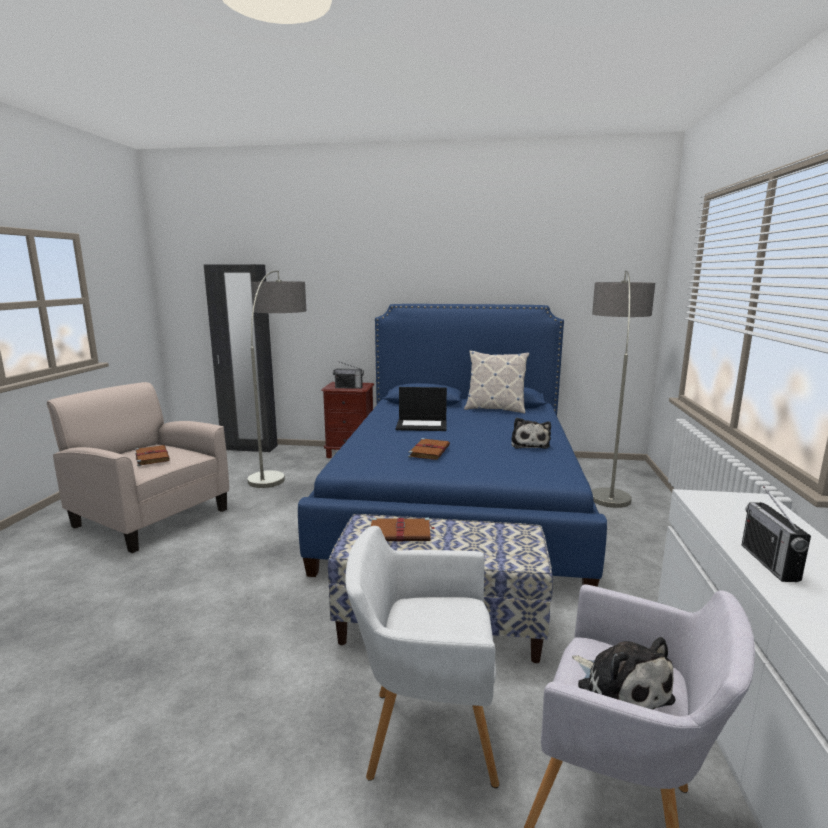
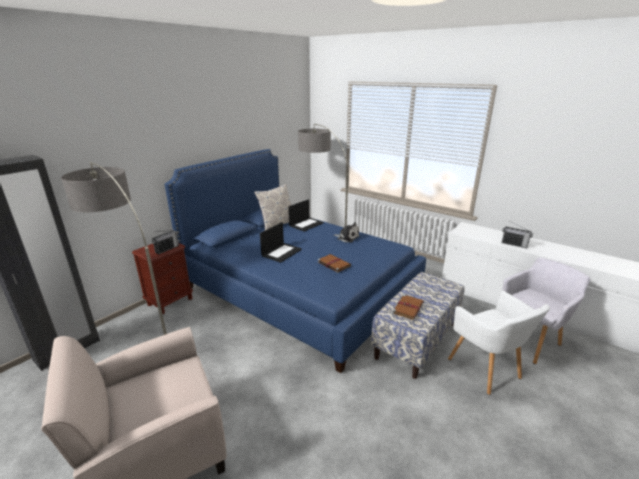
camera: 60 degrees left, 10 degrees up
(152, 457) = (166, 392): brown book -> none
(425, 734) = (486, 370): white armchair -> white armchair turned 60 degrees counterclockwise
(526, 419) = (306, 224): none -> laptop
(620, 690) = (540, 302): plush toy -> none

